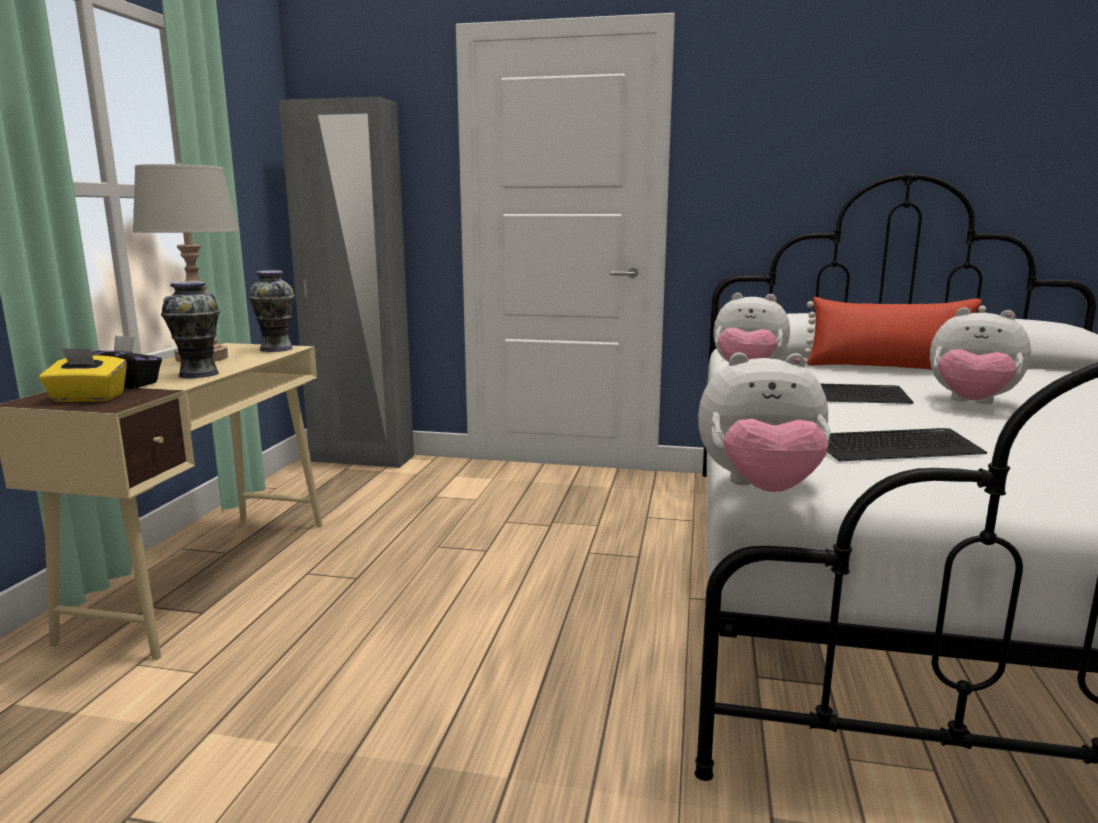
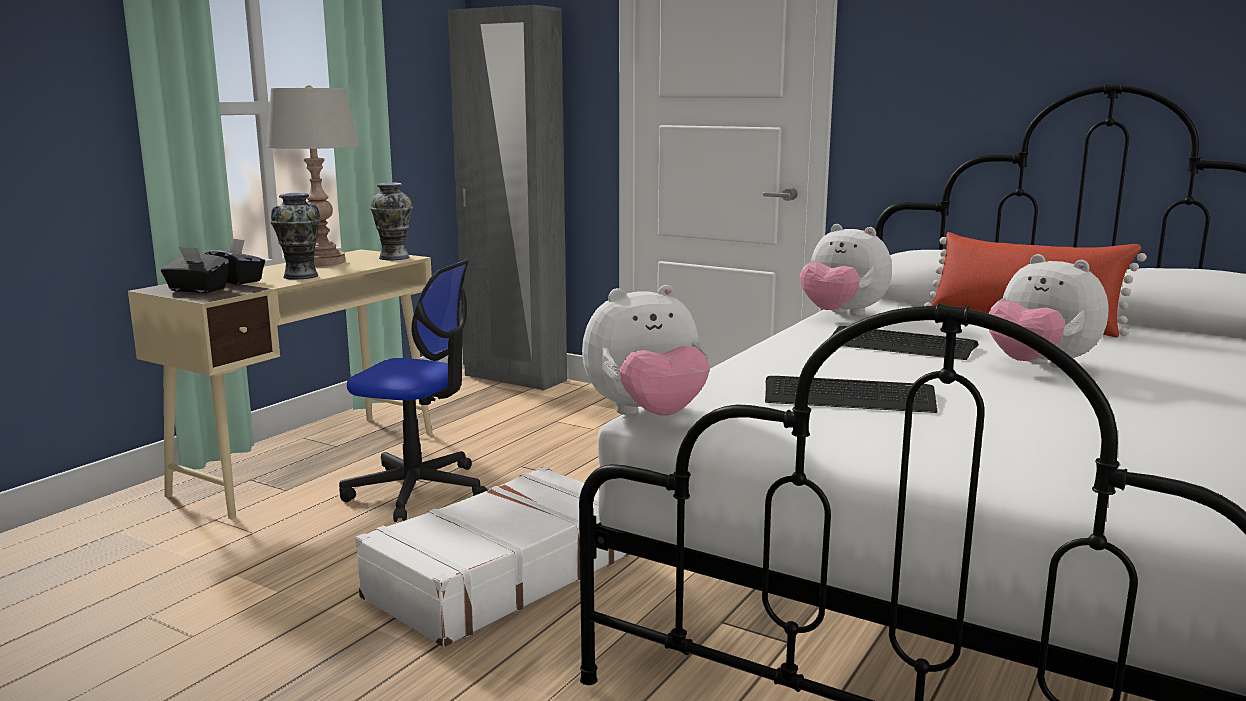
camera: 20 degrees right, 0 degrees up
(88, 398) = (197, 290): yellow tissue box -> black tissue box
(353, 589) = (418, 491): none -> office chair
(511, 670) = (499, 576): none -> white suitcase
(760, 489) = (647, 415): plush toy -> plush toy turned 45 degrees counterclockwise

